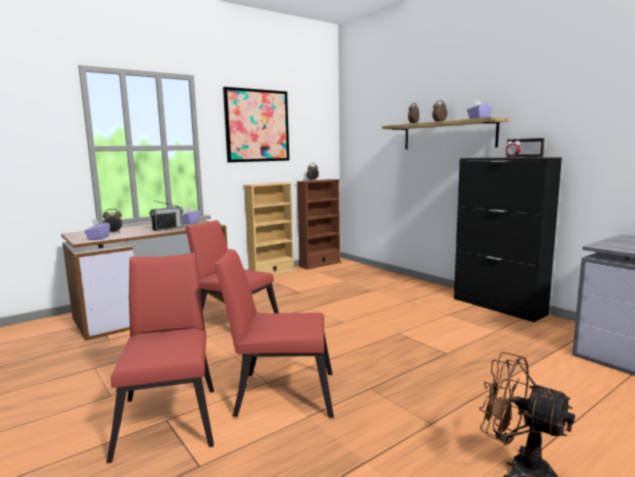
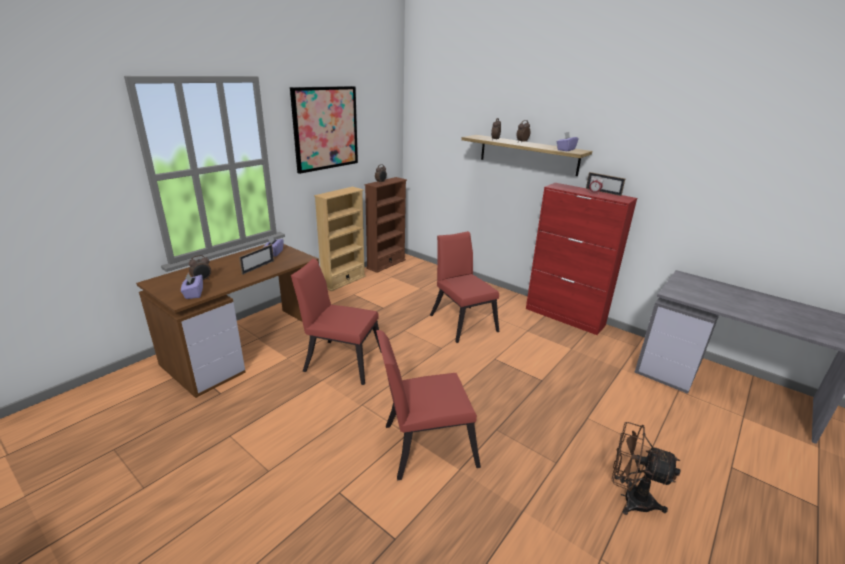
camera: 15 degrees left, 15 degrees up
(167, 228) = (258, 267): radio -> picture frame
(170, 416) = (340, 487): red chair -> red chair (462, 321)
(498, 306) = (564, 317): black cabinet -> red cabinet

